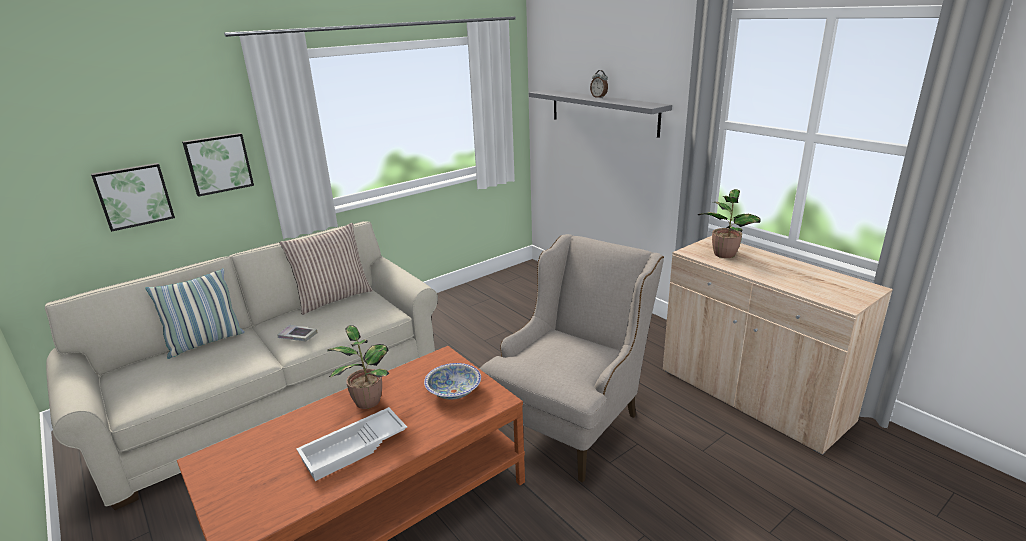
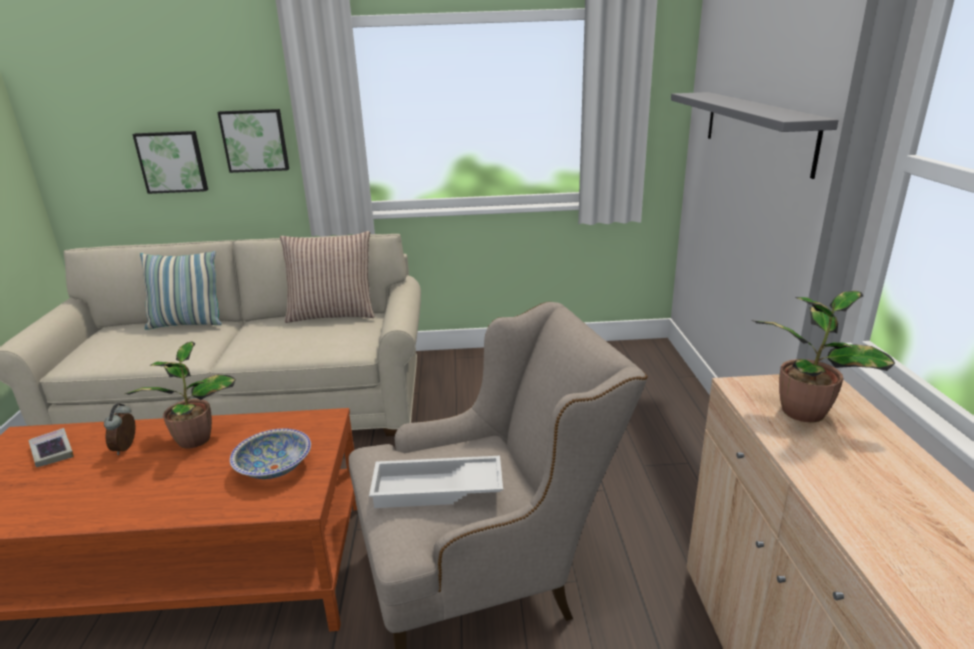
camera: 35 degrees right, 0 degrees up
(298, 336) = (252, 343): book -> book (52, 451)
(354, 449) = (109, 488): white tray -> white tray (436, 490)
(599, 97) = (747, 103): alarm clock -> alarm clock (127, 447)

